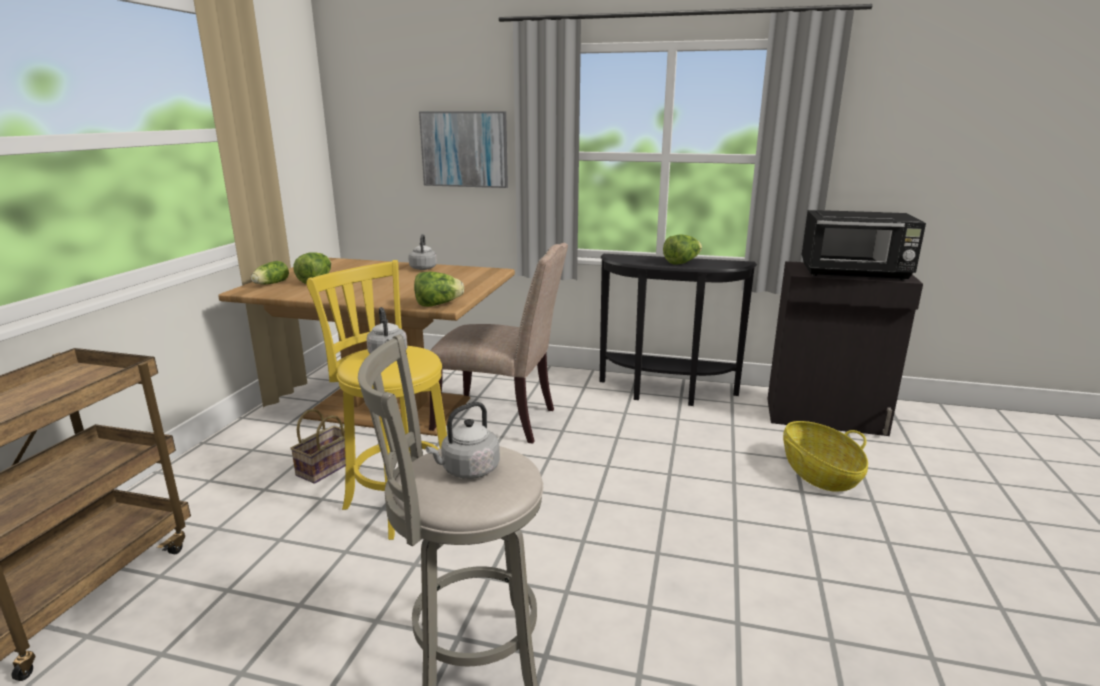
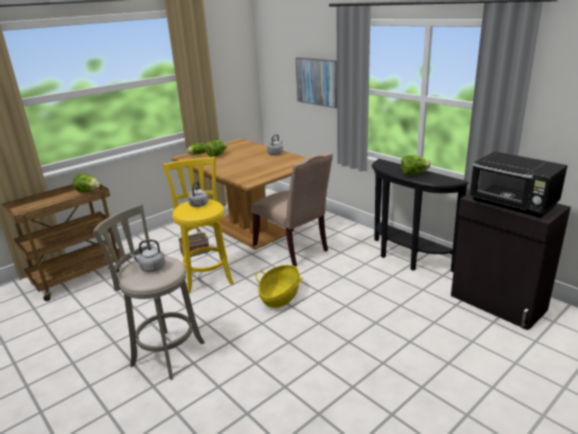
camera: 35 degrees right, 5 degrees up
(437, 305) = (246, 180): lettuce -> lettuce (88, 191)
(819, 473) = (436, 335): basket -> basket (280, 296)

